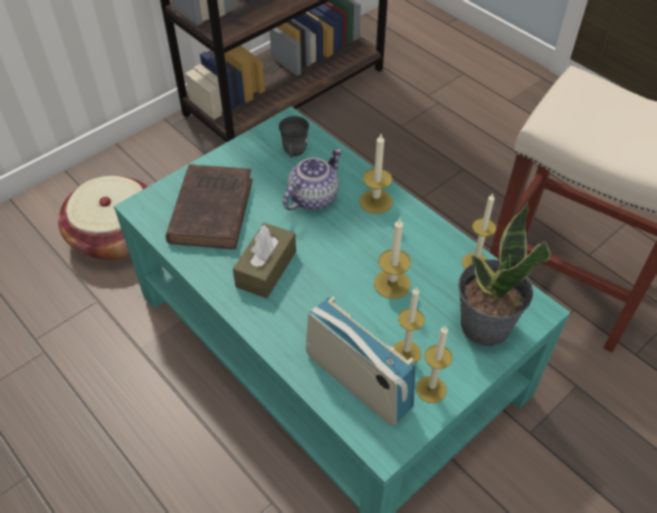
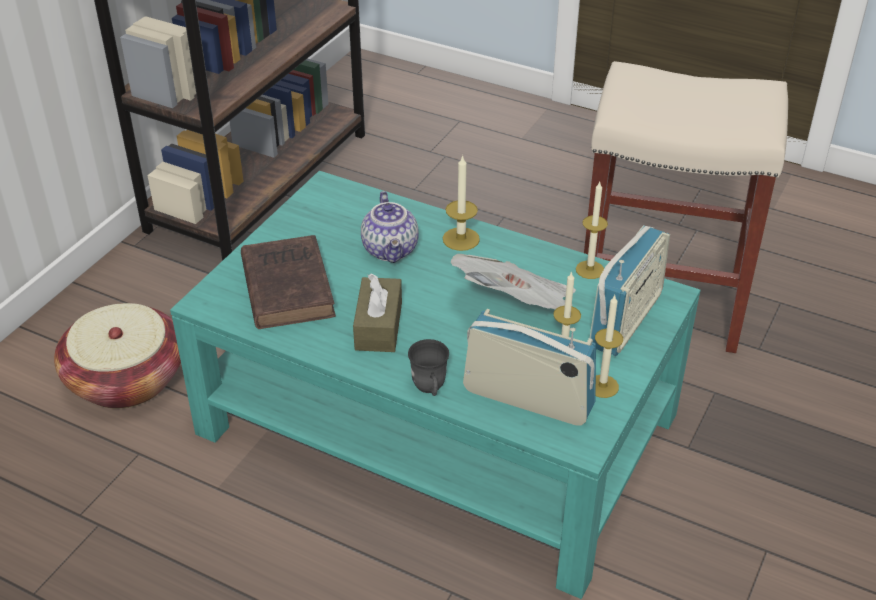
camera: 20 degrees left, 10 degrees down
(294, 153) = (348, 214): grey mug -> grey mug (430, 389)
(312, 197) = (391, 250): teapot -> teapot turned 150 degrees clockwise
(392, 284) = (517, 307): candle -> newspaper
(484, 325) = (625, 320): potted plant -> radio

